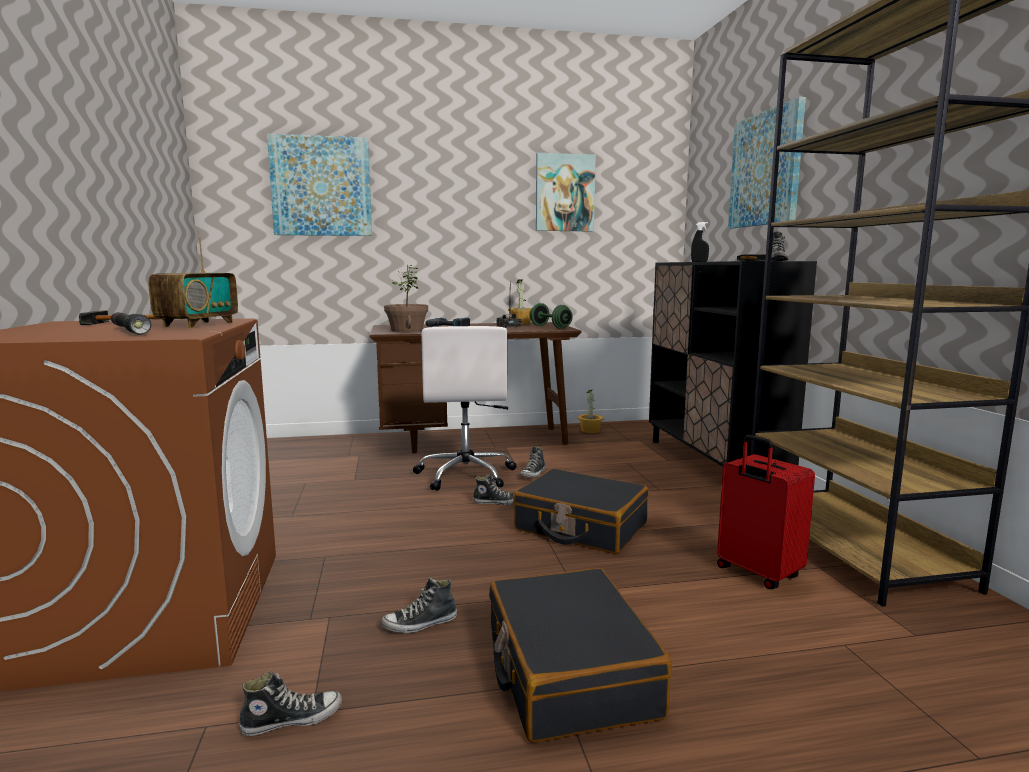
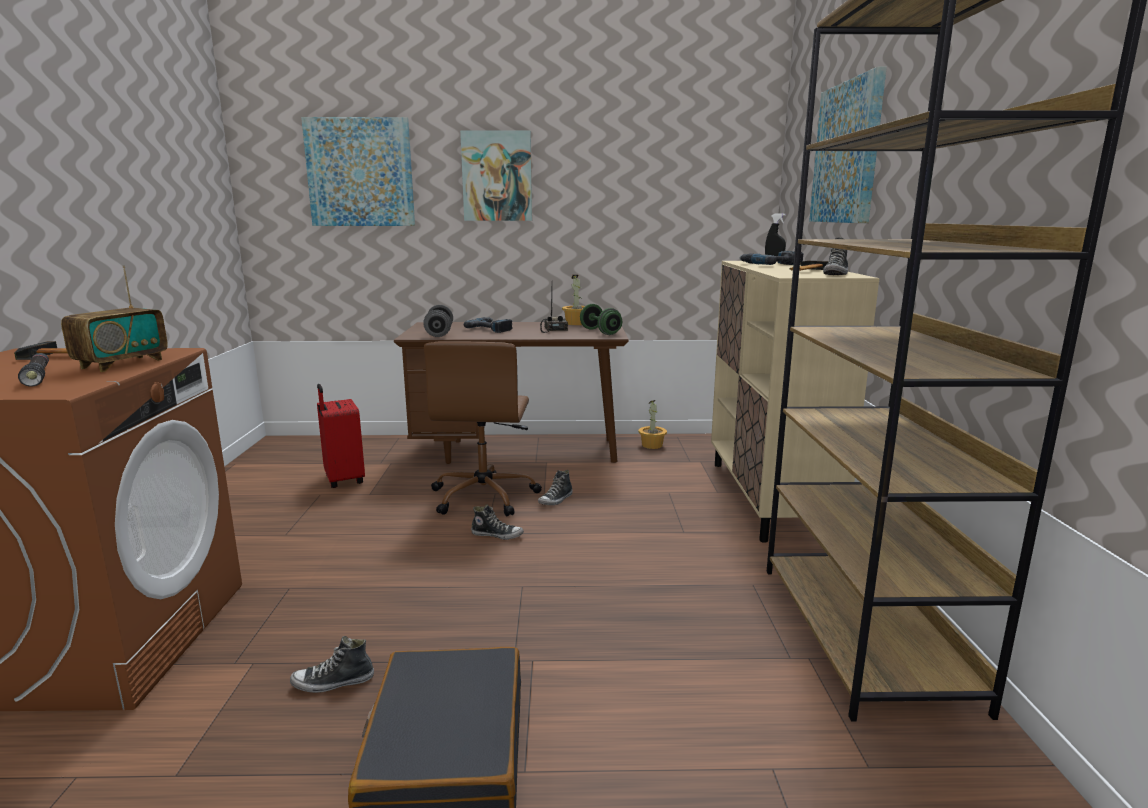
camera: 10 degrees right, 5 degrees up
(292, 719) = (154, 781): shoe -> none
(406, 330) = (439, 333): potted plant -> grey dumbbell
(466, 475) = (484, 496): white office chair -> brown office chair
(564, 193) = (631, 174): picture -> picture (497, 176)
(580, 527) = (566, 575): black suitcase -> none
(705, 261) = (771, 264): none -> power drill
(713, 462) = (769, 498): black cabinet -> beige cabinet
(757, 574) = (728, 658): red suitcase -> red suitcase (343, 480)

